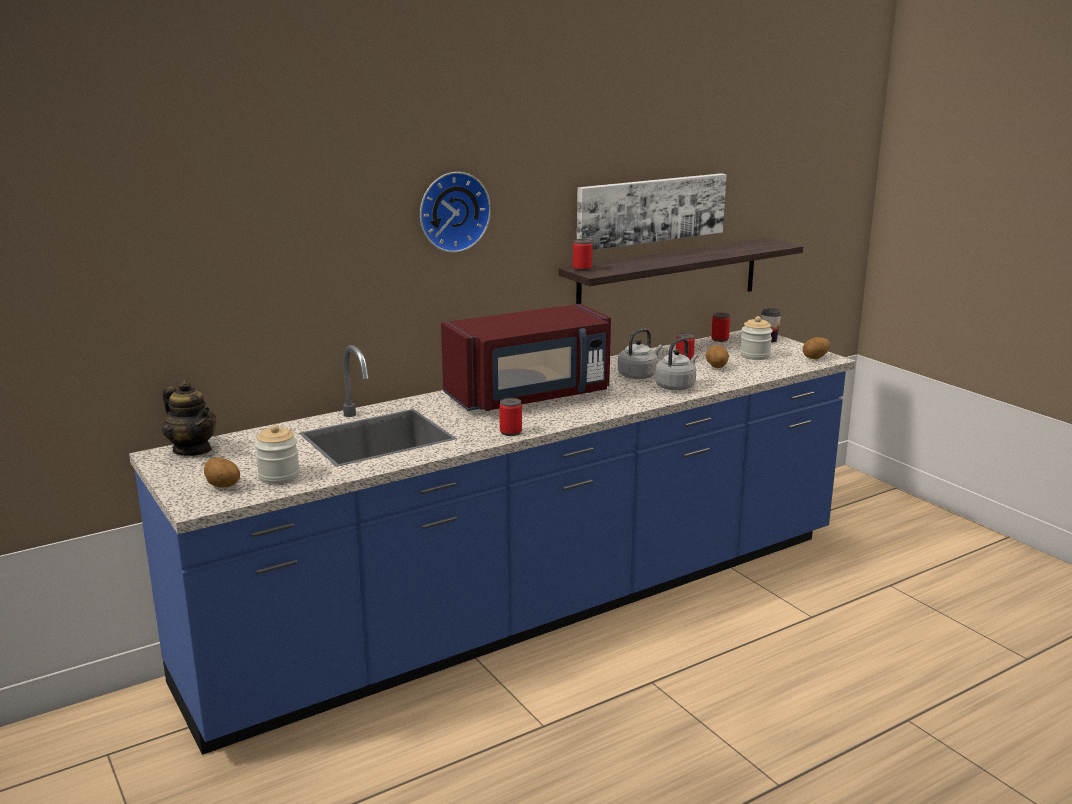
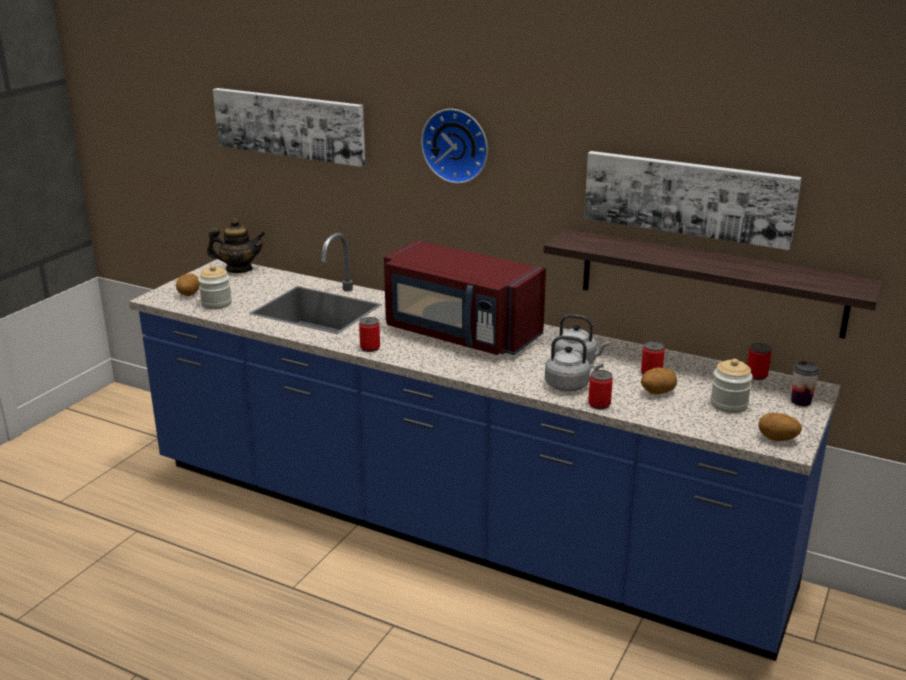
camera: 60 degrees right, 5 degrees up
(192, 450) = (239, 269): teapot -> teapot turned 105 degrees counterclockwise
(236, 236) = (290, 125): none -> picture
(582, 269) = (573, 236): can -> can (599, 404)

